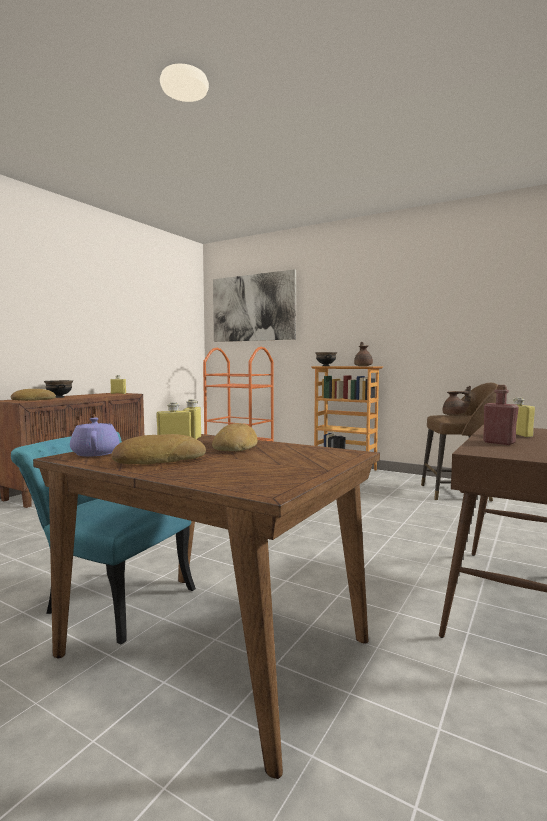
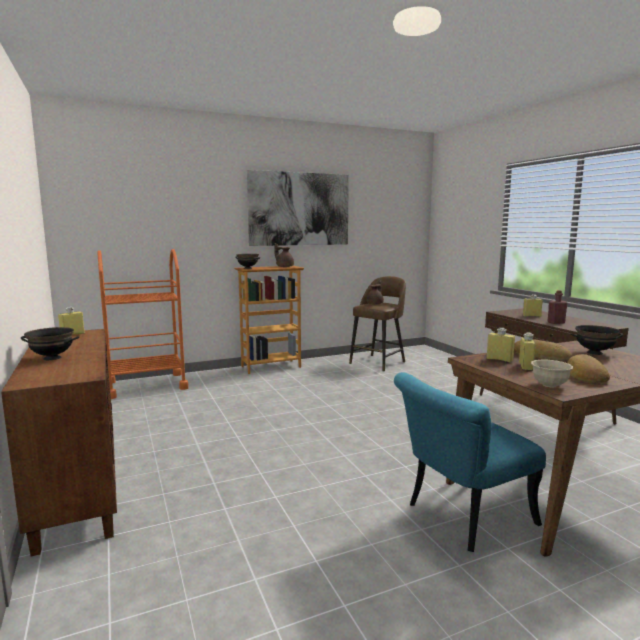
camera: 55 degrees left, 5 degrees up
(33, 400) = (64, 370): bread -> none
(95, 453) = (549, 385): purple teapot -> beige bowl
(253, 308) = (133, 198): picture -> picture (299, 209)
(303, 459) = (594, 353): none -> black bowl

